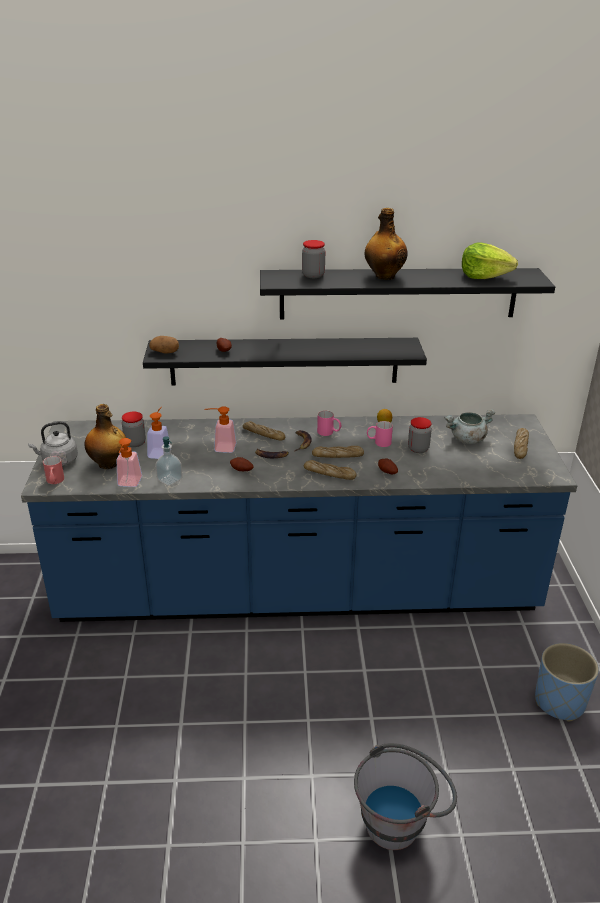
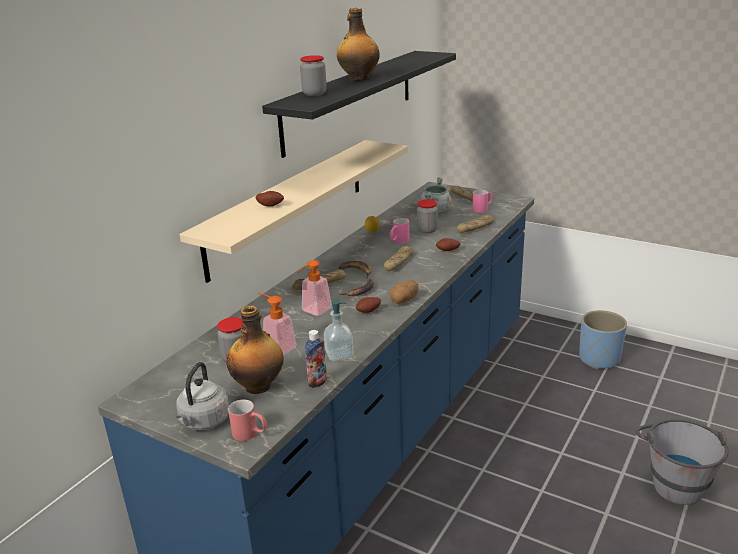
camera: 55 degrees left, 5 degrees down
(128, 484) = (317, 382): soap dispenser -> bottle
(165, 352) = (226, 231): potato -> potato (404, 300)
(284, 361) = (289, 205): black shelf -> beige shelf
(329, 433) = (356, 256): pink mug -> pink mug (483, 209)
(329, 474) = (423, 274): bread -> bread (475, 228)
(484, 276) = (408, 61): lettuce -> none

